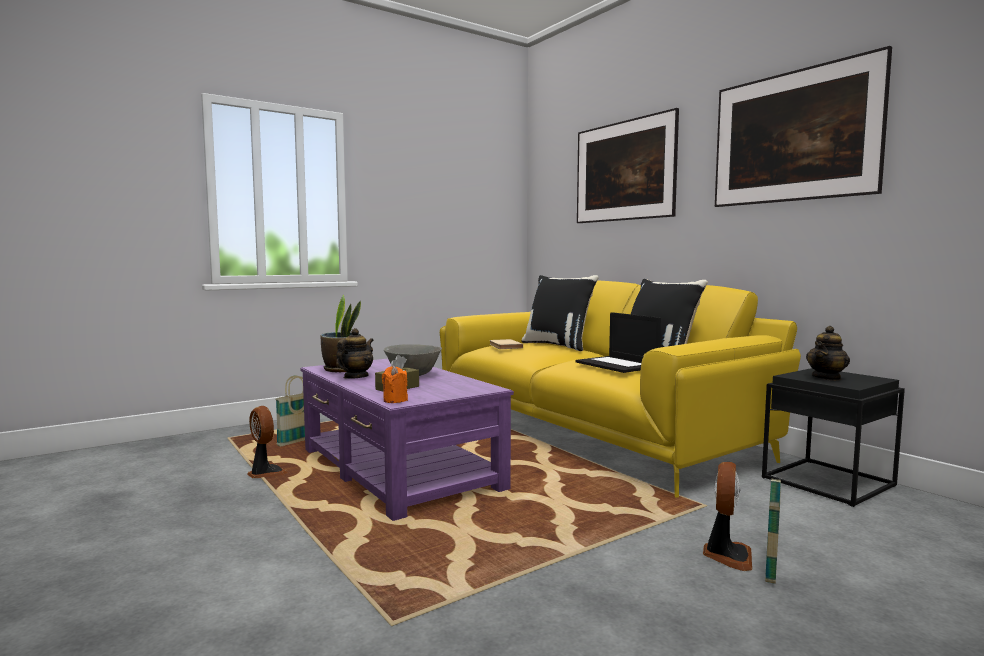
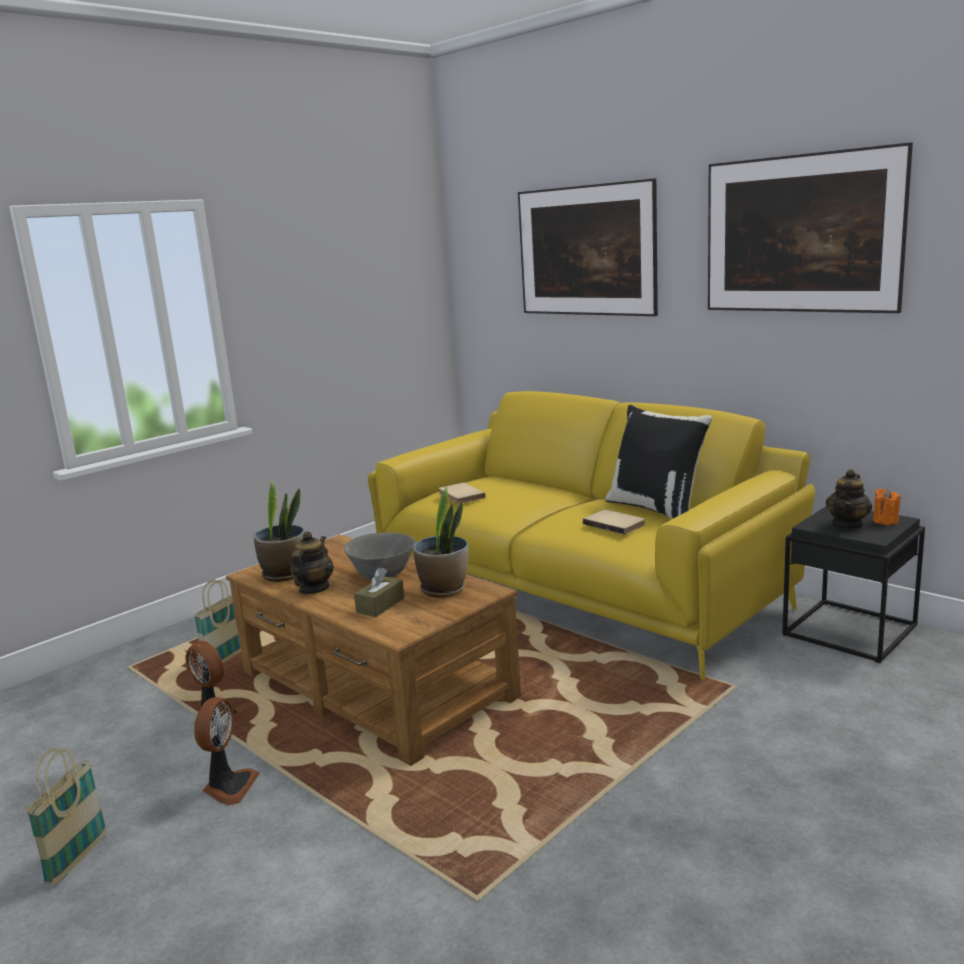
camera: 10 degrees left, 10 degrees up
(395, 400) = (394, 631): orange candle -> orange candle (885, 521)
(397, 469) = (375, 686): purple coffee table -> brown coffee table
(454, 385) = (444, 589): none -> potted plant
(558, 345) = (525, 485): black pillow -> none
(618, 365) = (615, 524): laptop -> beige book
(726, 555) = (772, 750): fan -> fan (228, 786)
(771, 568) = (817, 759): basket -> basket (77, 859)

